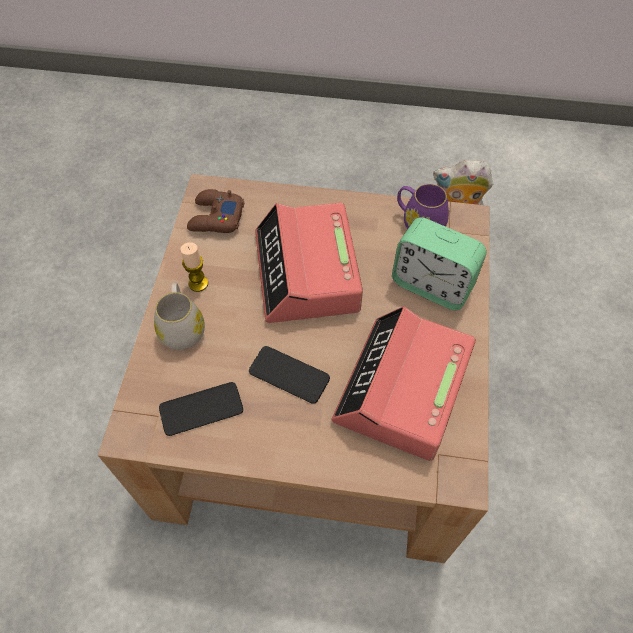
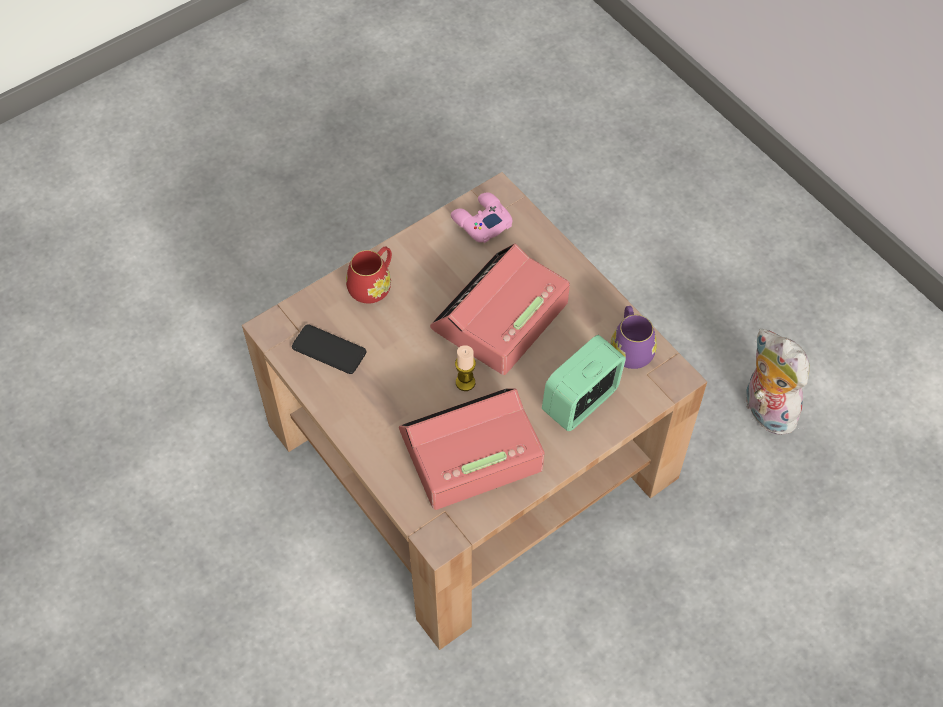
camera: 45 degrees right, 0 degrees up
(182, 327) = (373, 285): white mug -> red mug
(198, 283) = (416, 262): candle -> candle (465, 382)
(215, 218) = (481, 222): brown game controller -> pink game controller
(289, 375) = (407, 376): phone -> none
(432, 285) = (581, 401): alarm clock -> alarm clock turned 60 degrees clockwise

